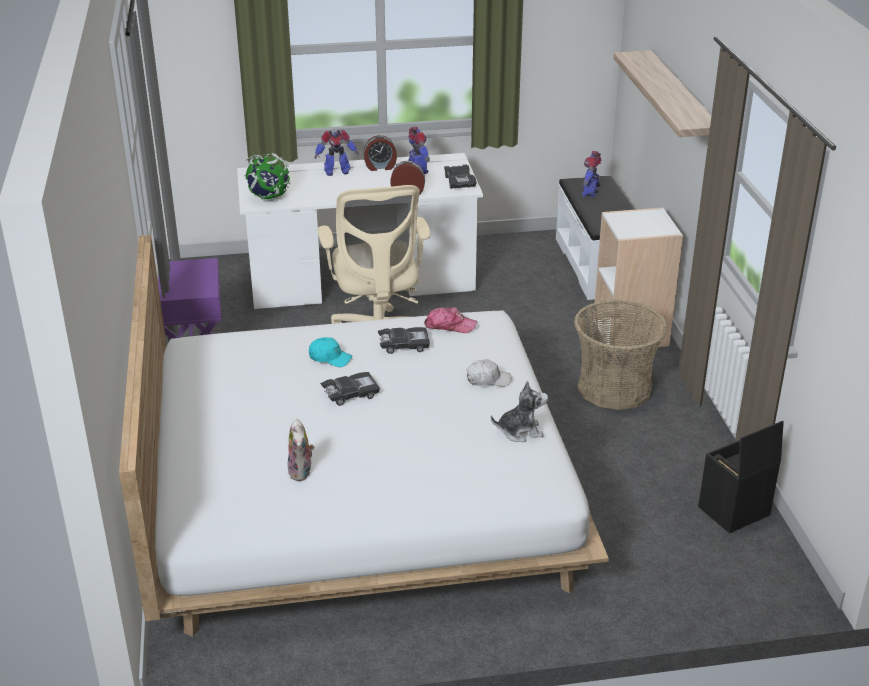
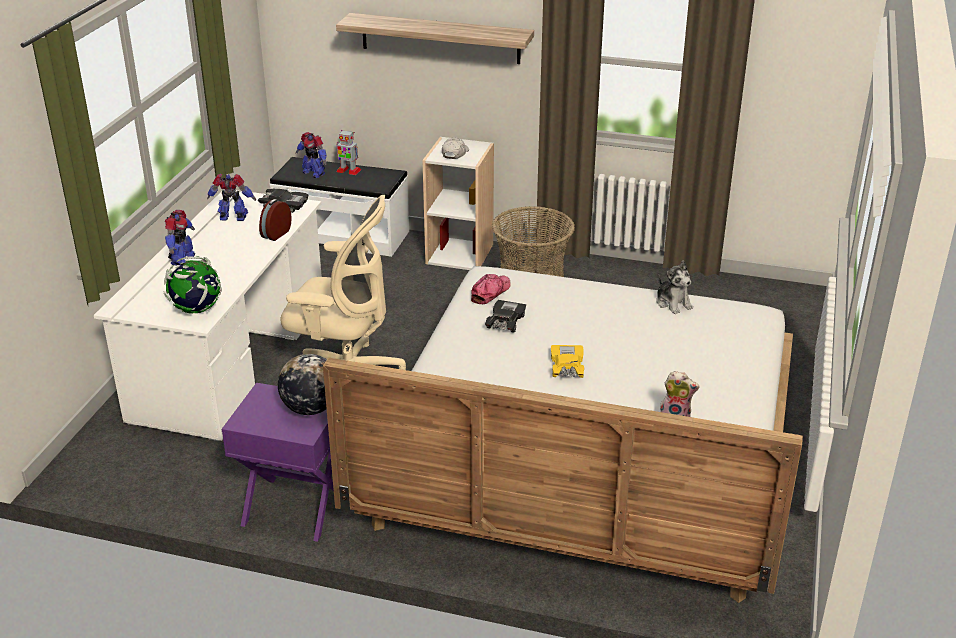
camera: 65 degrees left, 0 degrees up
(194, 287) = (310, 409): none -> globe
(330, 358) = (497, 364): turquoise cap -> none
(350, 394) = (567, 367): black toy car -> yellow toy car
(380, 167) = (202, 235): alarm clock -> none
(488, 379) = (590, 297): white cap -> white cap (455, 153)
(520, 431) = (673, 303): plush toy -> plush toy turned 135 degrees clockwise
(613, 205) = (348, 171): none -> toy robot
(733, 512) = (716, 288): black storage box -> none

